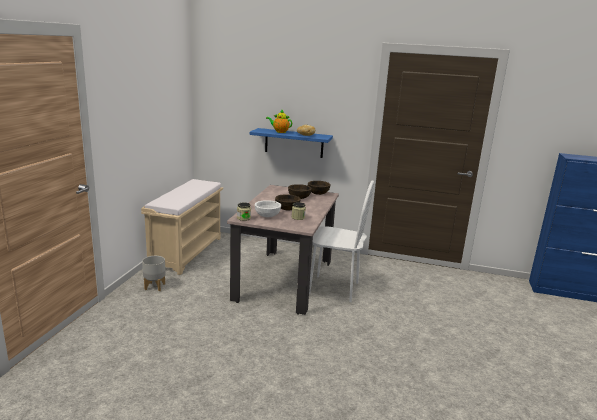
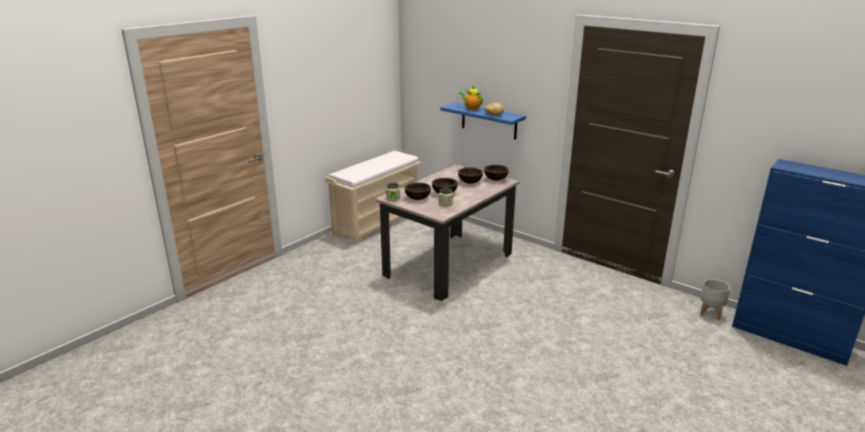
camera: 25 degrees right, 5 degrees up
(155, 287) = (328, 252): grey planter -> grey planter (711, 313)
(267, 216) = (417, 198): white bowl -> brown bowl
(333, 288) = (492, 281): white chair -> none

